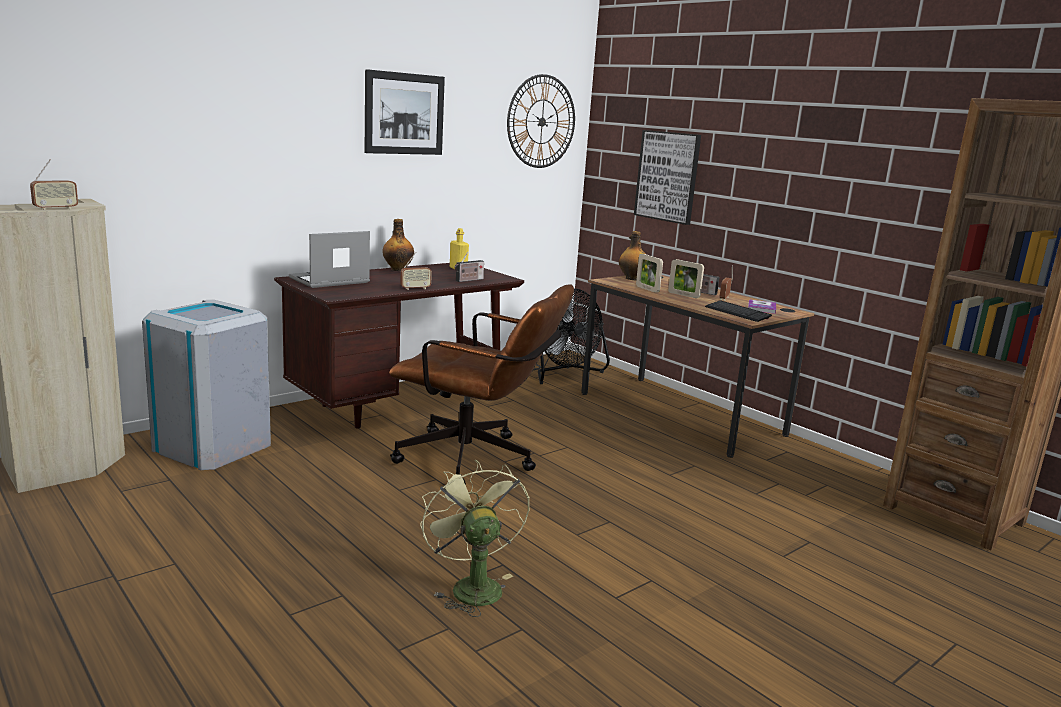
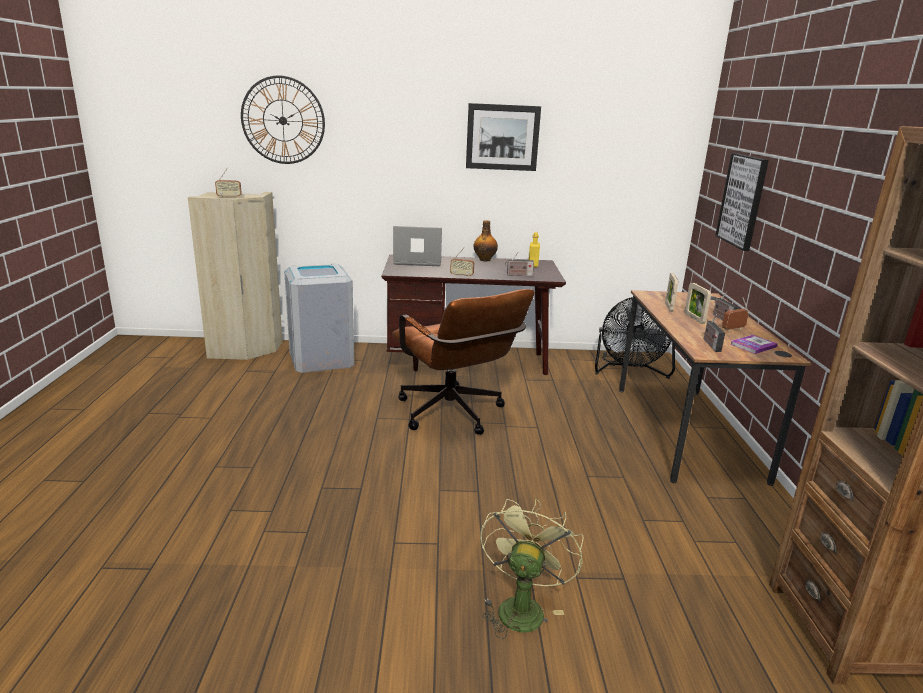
camera: 40 degrees right, 5 degrees up
(471, 586) = (322, 493): green fan -> green fan (521, 606)
(541, 121) = (647, 143): wall clock -> wall clock (283, 120)
(632, 278) = (678, 296): bottle -> none
(737, 313) = (710, 344): keyboard -> radio

